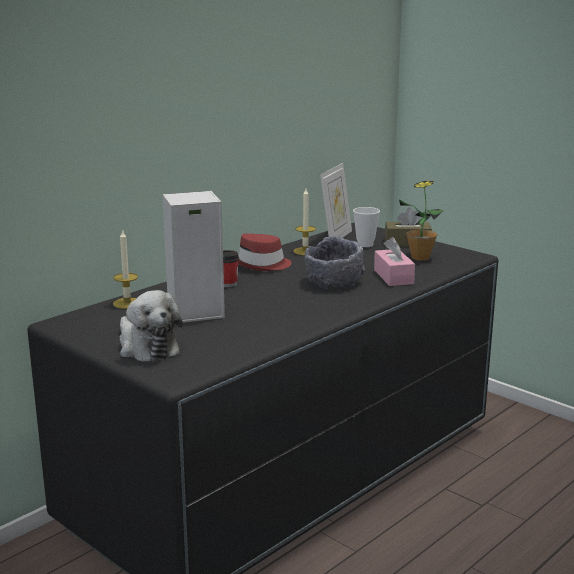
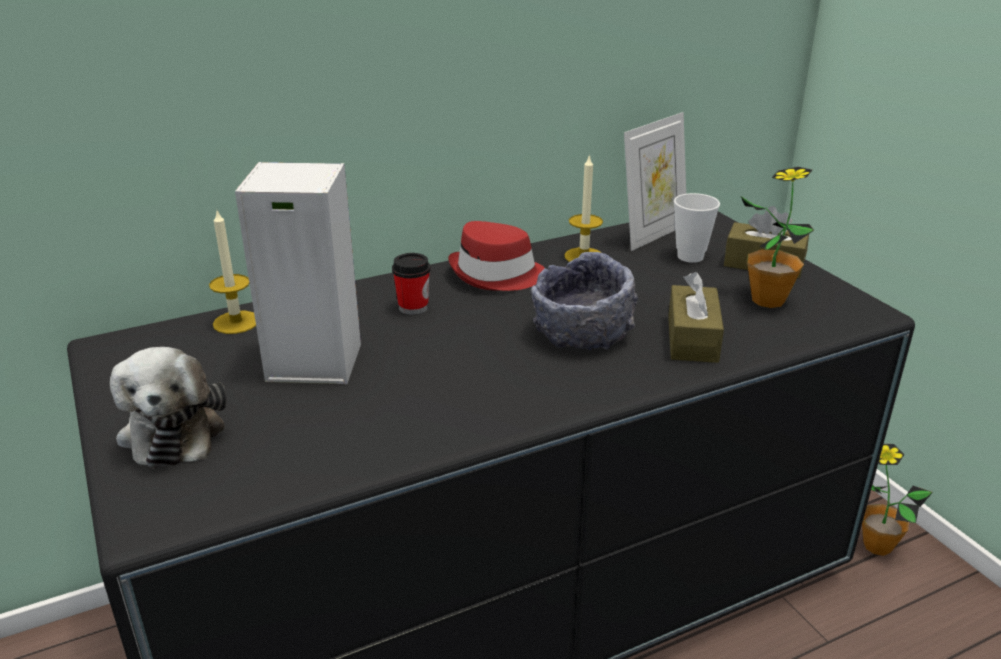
camera: 20 degrees right, 10 degrees up
(393, 277) = (692, 339): pink tissue box -> brown tissue box
(493, 413) = (877, 546): none -> potted plant

